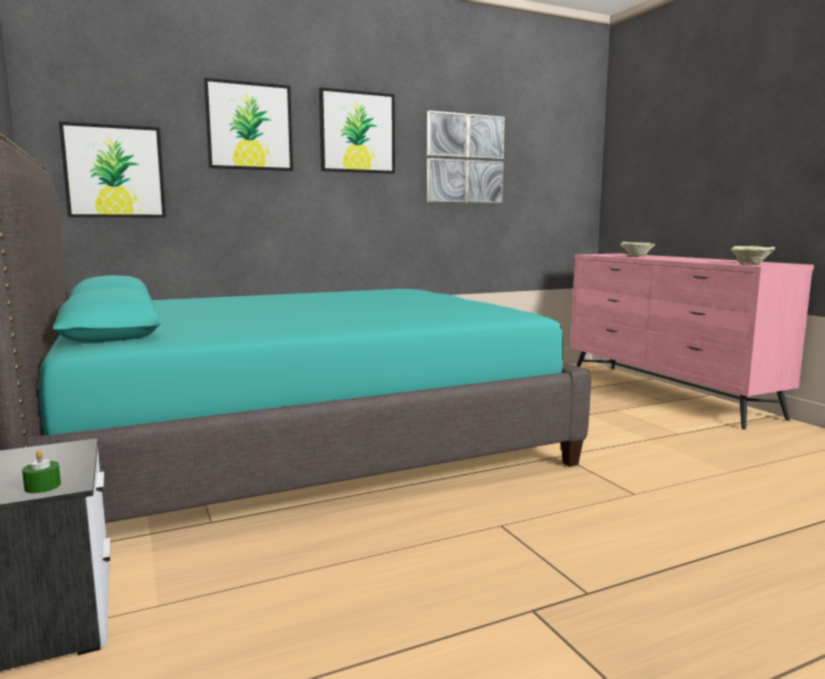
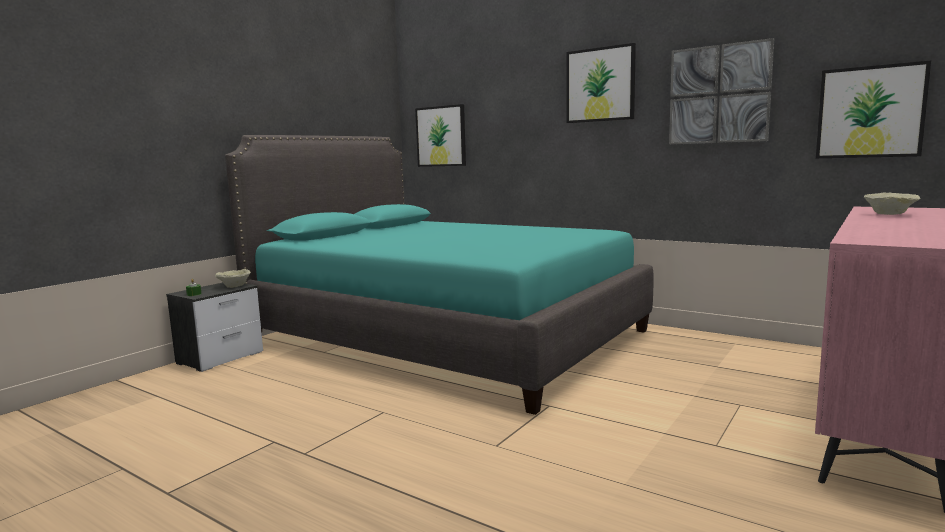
camera: 60 degrees right, 0 degrees up
(249, 126) = (517, 94): picture -> picture (870, 112)
(750, 264) = (877, 238): beige bowl -> beige bowl (233, 286)

